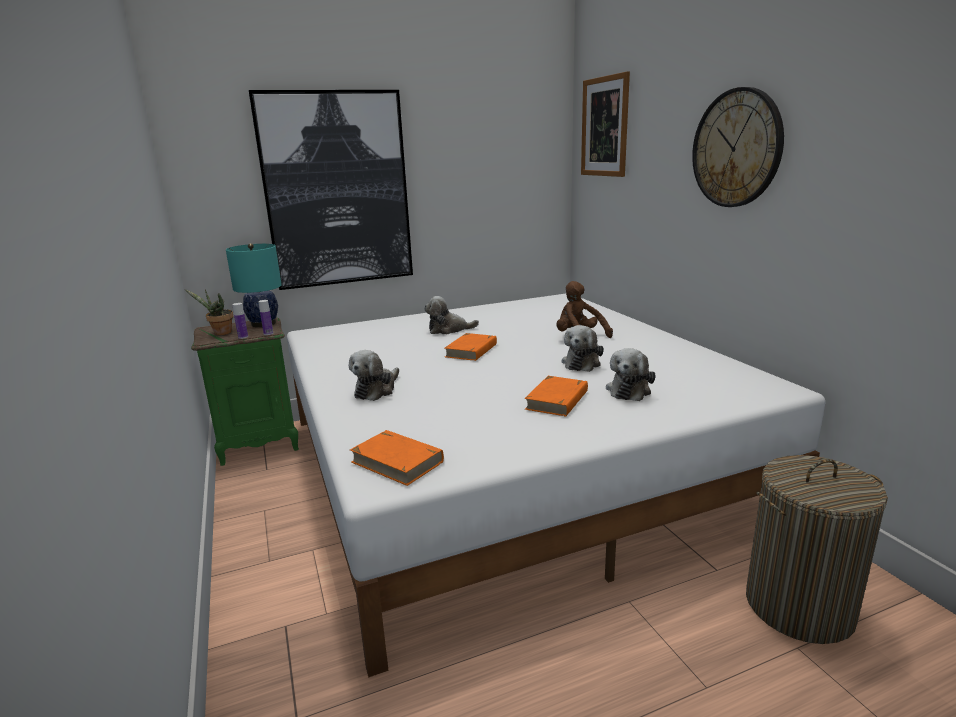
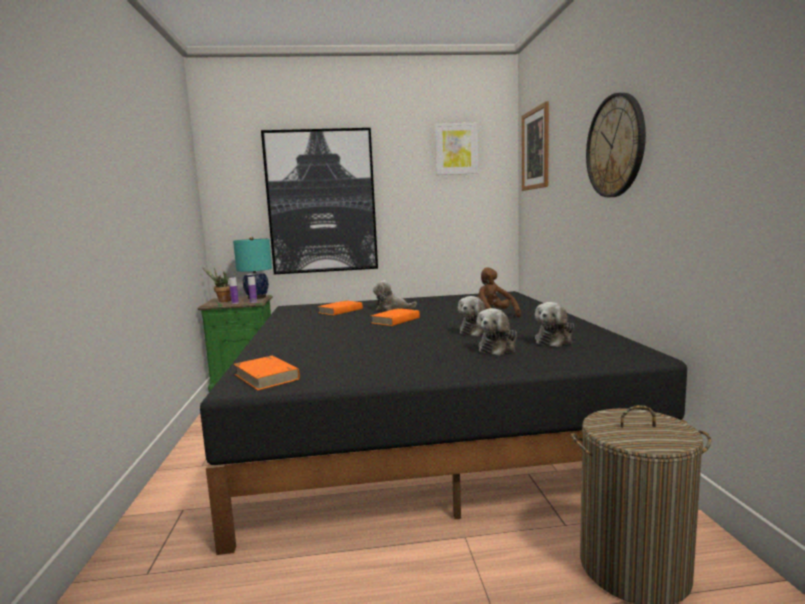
camera: 15 degrees right, 10 degrees down
(376, 390) = (299, 338): plush toy -> plush toy (555, 340)
(503, 120) = (456, 149): none -> picture
(508, 465) = (423, 423): white bed -> black bed
(557, 400) = (430, 351): orange book -> orange book (340, 311)

